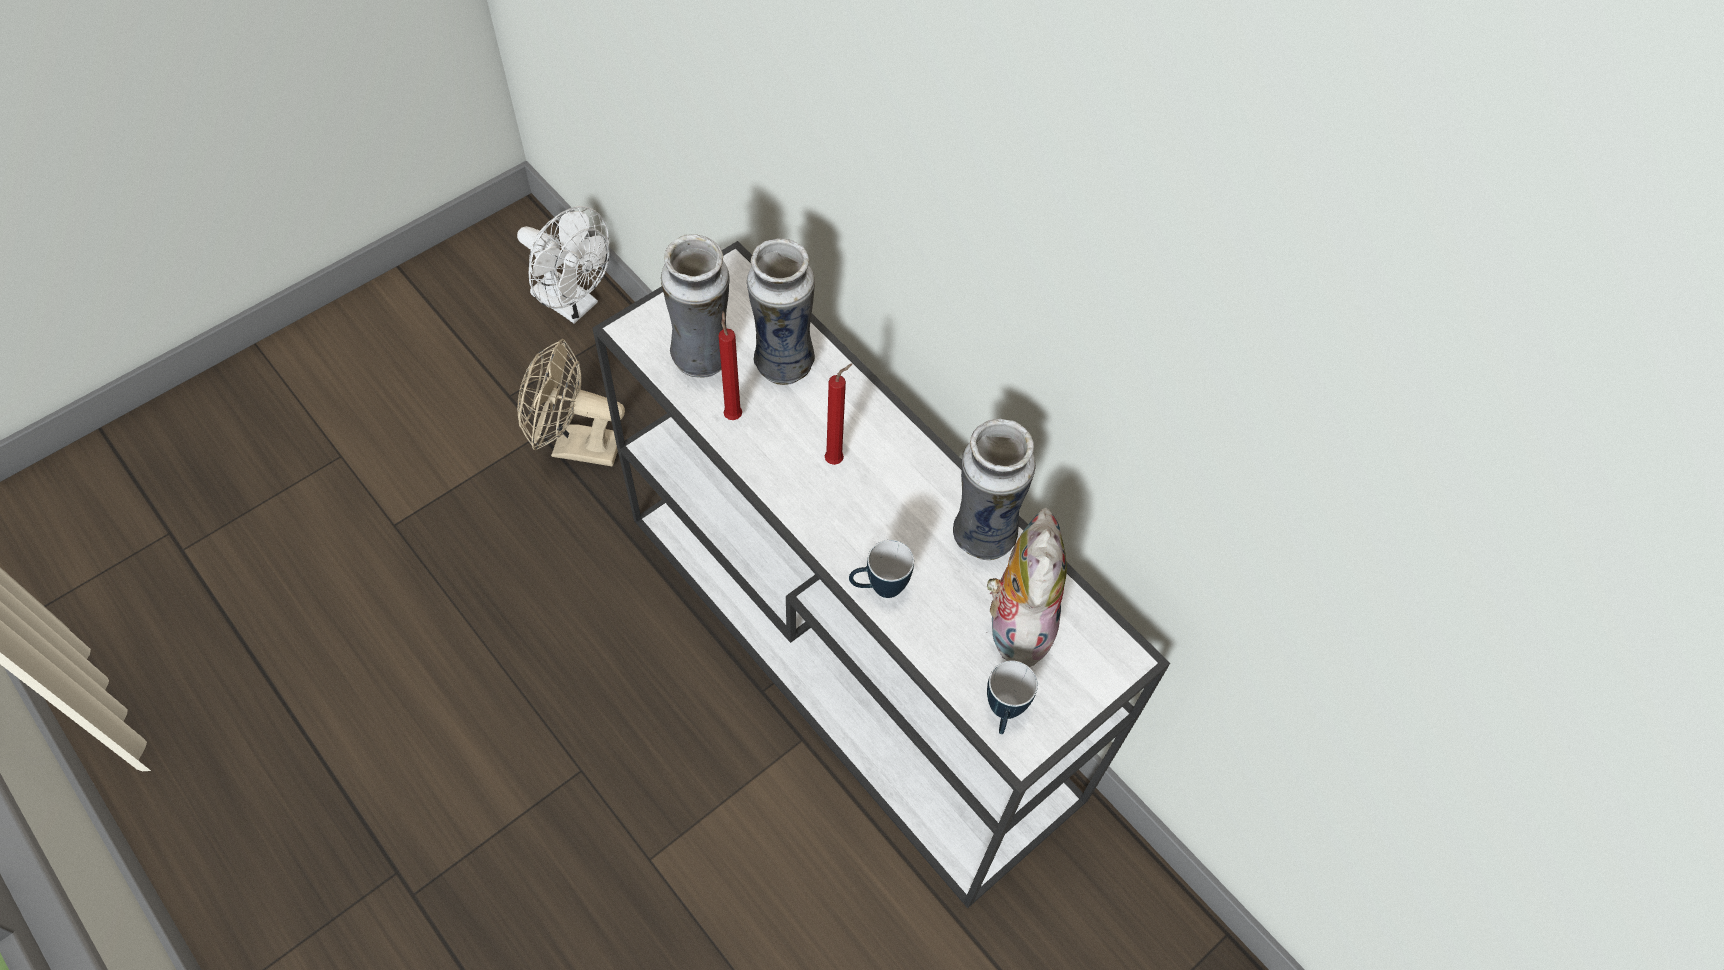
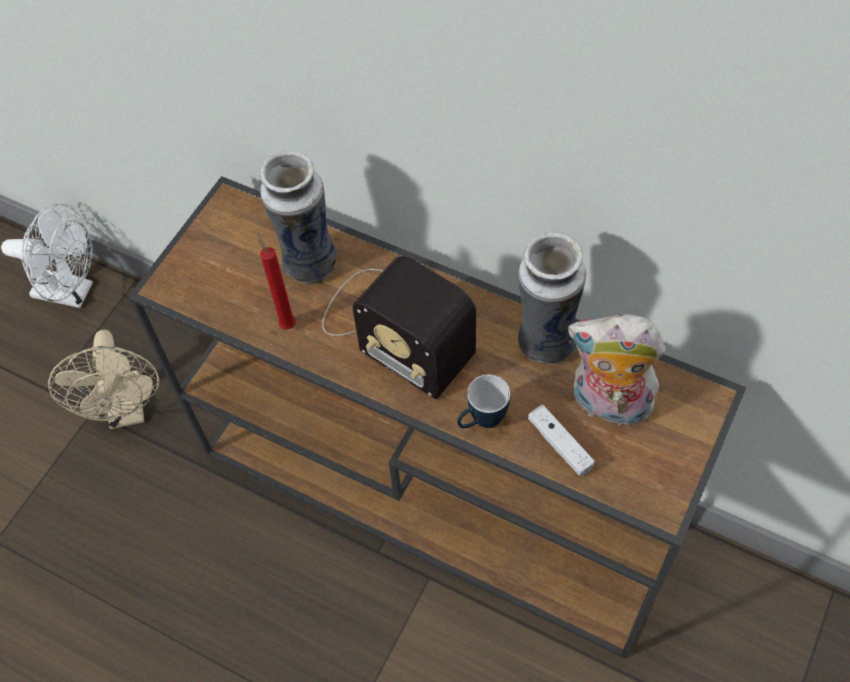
camera: 15 degrees left, 0 degrees up
(576, 446) = (127, 410): beige fan -> beige fan turned 90 degrees counterclockwise
(703, 358) = (238, 286): vase -> none
(836, 459) = (394, 327): red candle -> radio
(853, 657) = (440, 492): white console table -> brown console table
(947, 642) = (560, 444): none -> white game controller
(1003, 714) = (635, 486): mug -> none
(1016, 623) = (608, 405): plush toy -> plush toy turned 60 degrees counterclockwise

